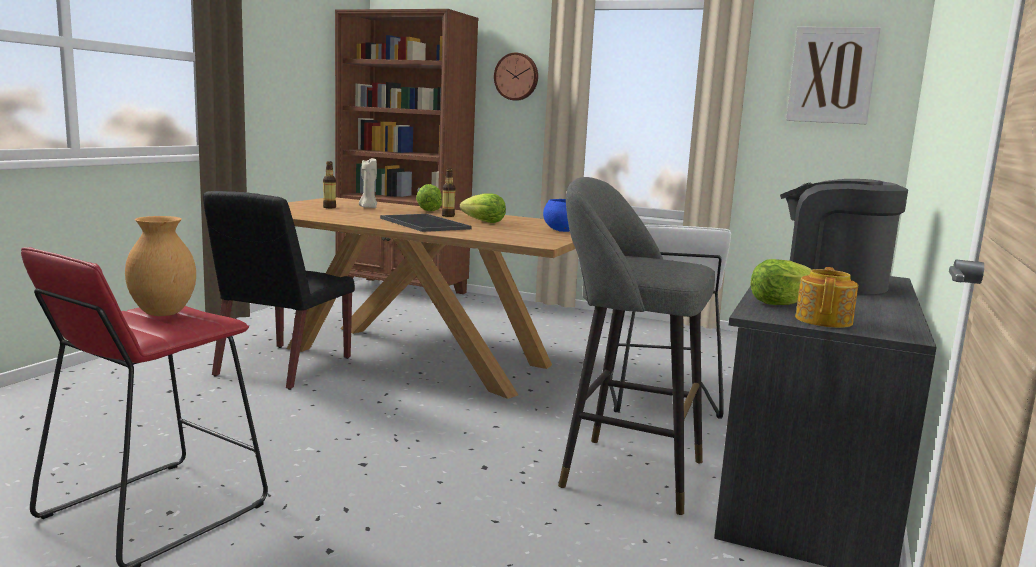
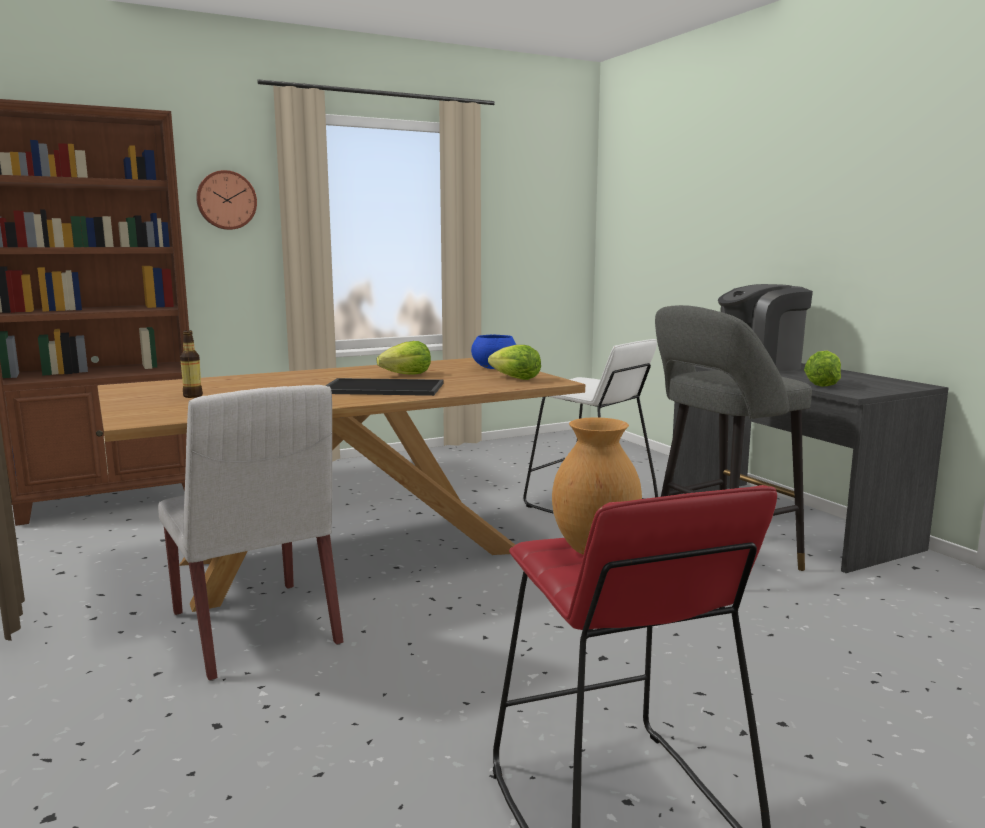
camera: 50 degrees left, 0 degrees up
(283, 367) = (256, 629): black chair -> white chair
(368, 207) = (226, 386): beige candle -> none
(428, 210) = (293, 375): lettuce -> lettuce (516, 379)
(448, 216) = (346, 377): bottle -> none
(824, 320) = (875, 387): teapot -> none
(831, 75) = (538, 198): picture -> none

